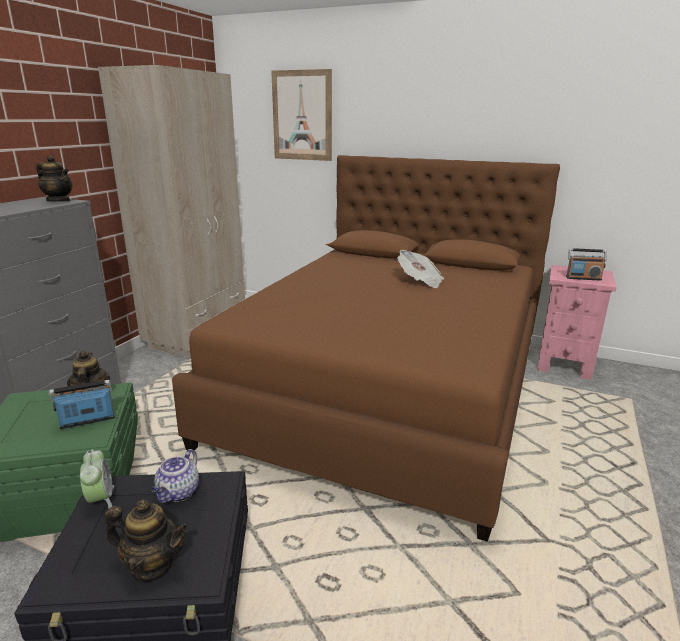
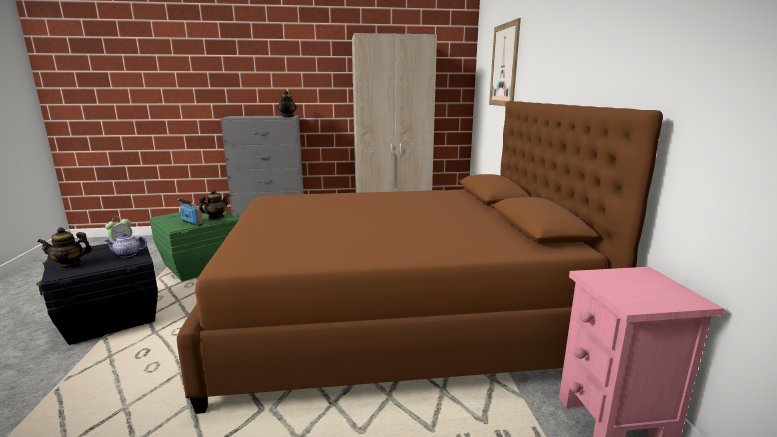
camera: 60 degrees right, 5 degrees down
(152, 565) = (69, 264): teapot -> teapot turned 90 degrees clockwise
(420, 281) = (432, 221): newspaper -> none
(583, 278) = (622, 289): radio -> none

